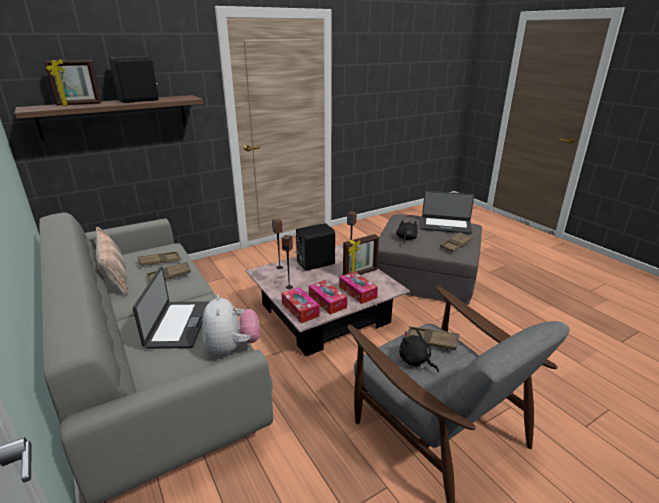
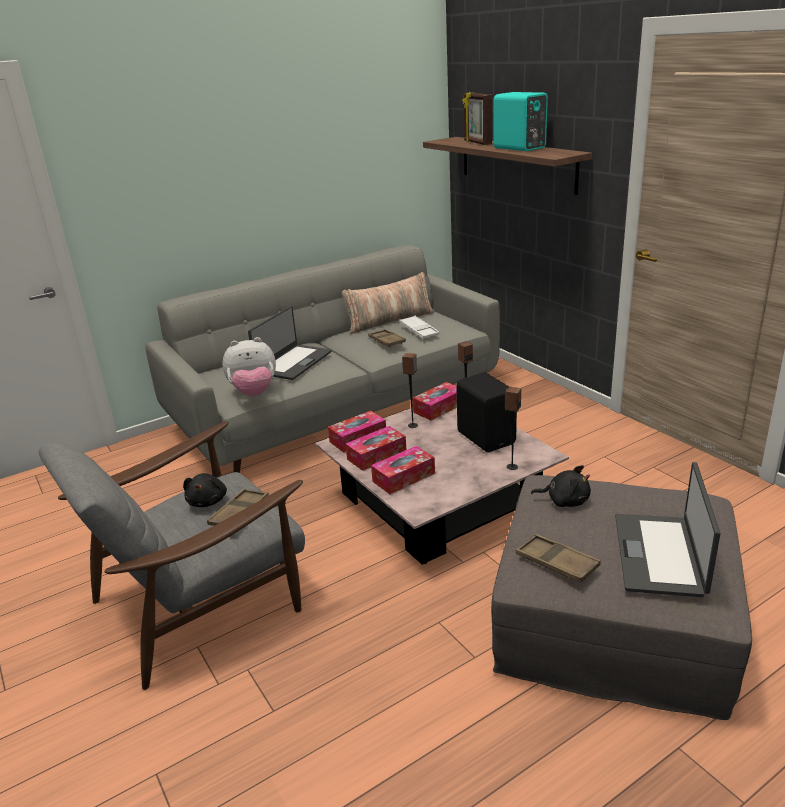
camera: 90 degrees right, 0 degrees up
(139, 100) = (519, 148): black speaker -> turquoise speaker
(159, 261) = (419, 330): brown tray -> white tray
(177, 324) = (293, 362): laptop -> laptop turned 60 degrees counterclockwise
(267, 276) = (439, 408): none -> tissue box
(360, 273) = (462, 478): picture frame -> none
(415, 361) = (208, 501): black plush toy -> black plush toy turned 135 degrees clockwise

